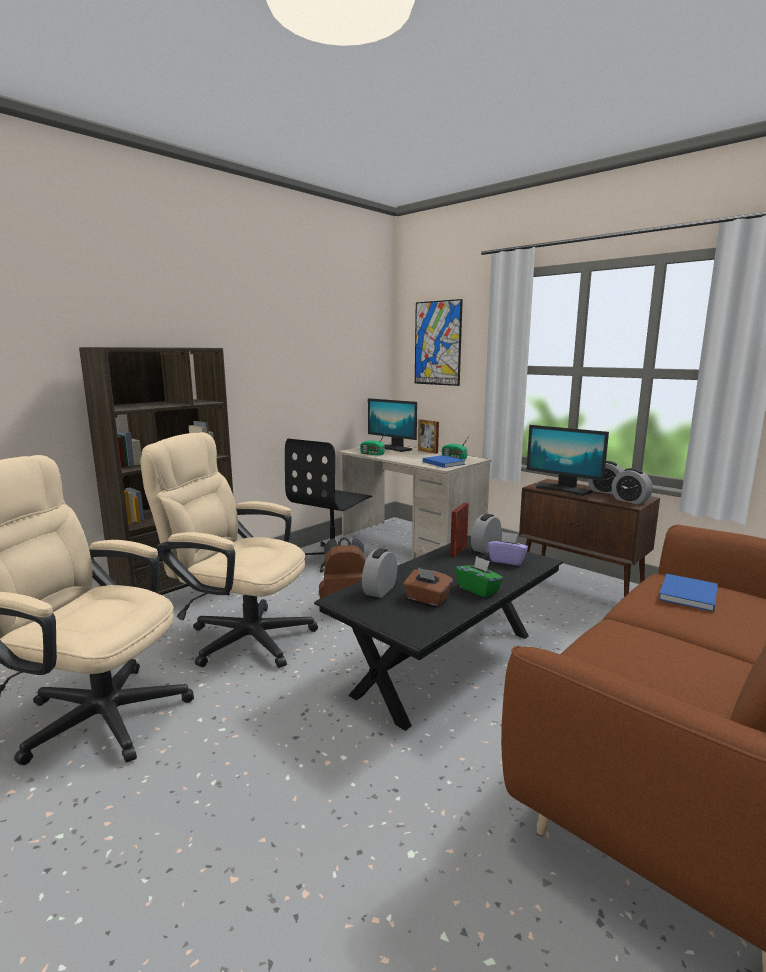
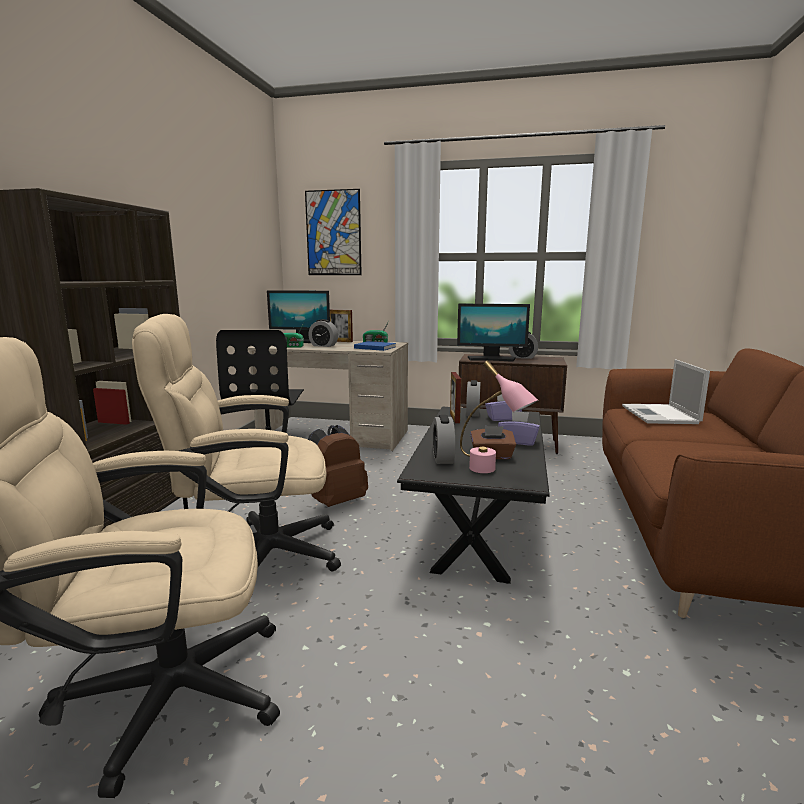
camera: 30 degrees left, 0 degrees up
(401, 615) = (493, 471): none -> pink table lamp
(478, 589) = (518, 441): green tissue box -> purple tissue box
(630, 501) = (550, 361): alarm clock -> alarm clock (323, 345)
(688, 595) = (660, 415): blue book -> laptop

